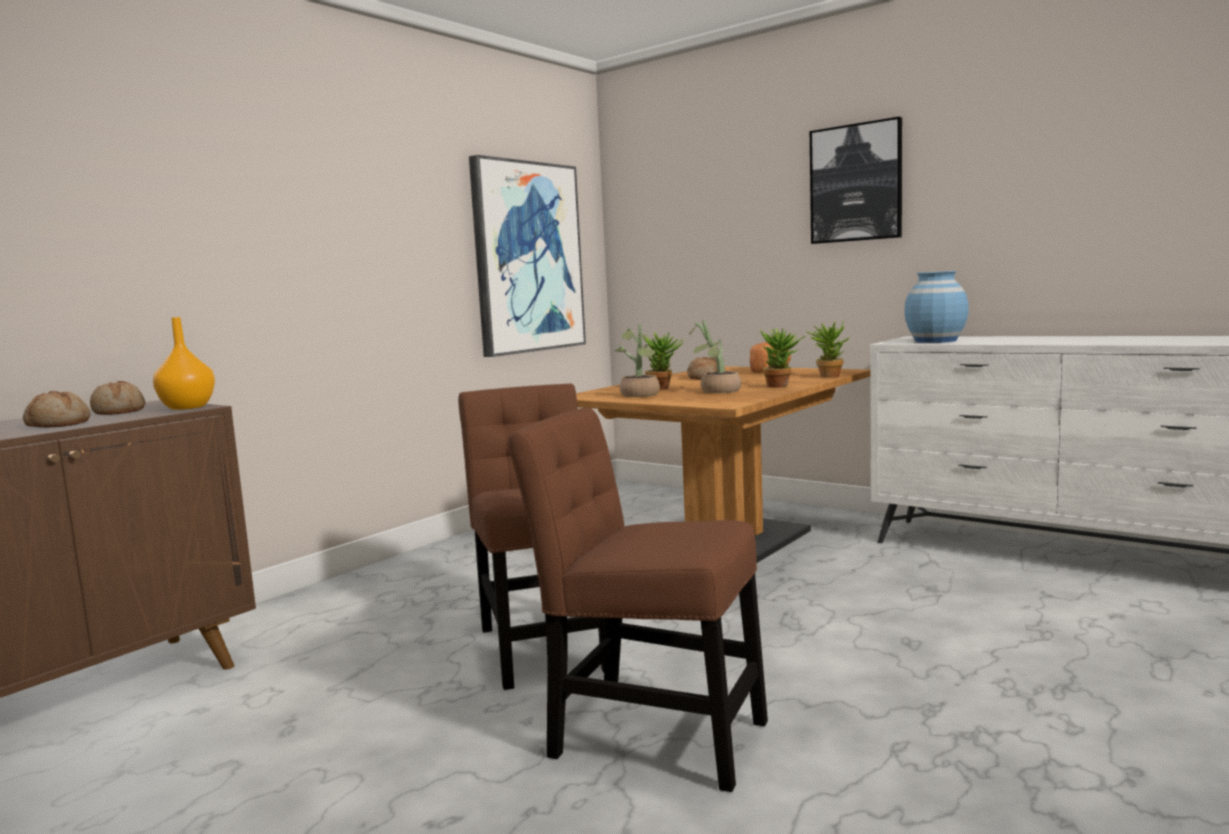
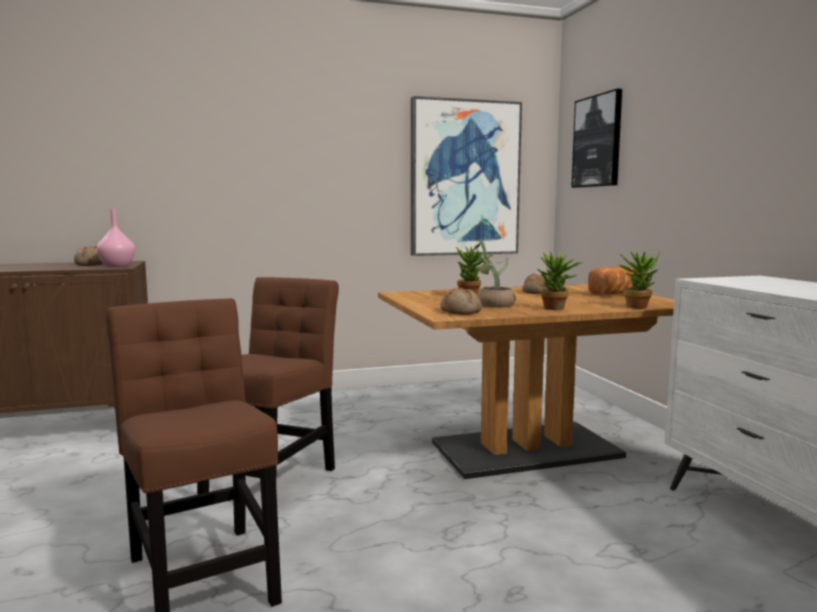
camera: 35 degrees right, 0 degrees up
(59, 424) = (41, 267): bread -> bread (461, 311)
(188, 407) = (118, 266): orange vase -> pink vase
(640, 395) = (431, 299): potted plant -> none
(856, 183) = (736, 105): picture -> picture (597, 141)
(935, 341) = (750, 283): blue vase -> none

